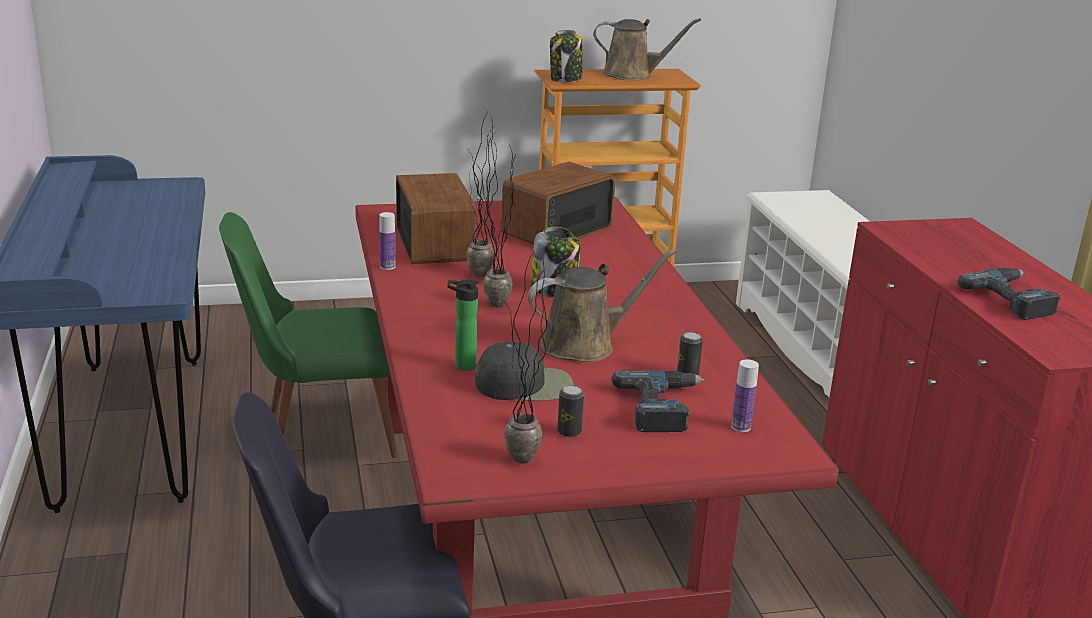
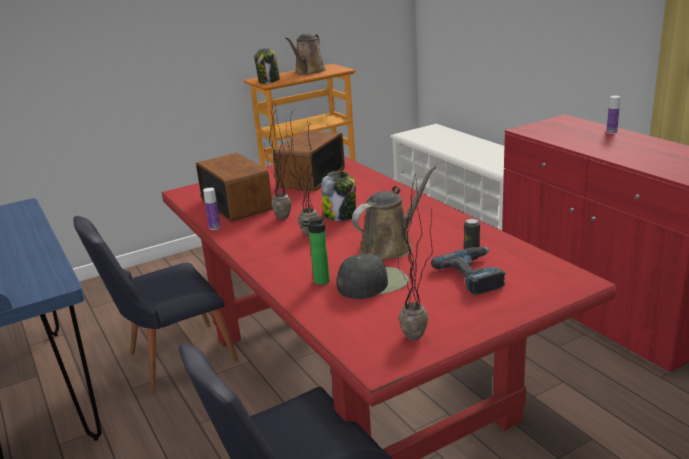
camera: 15 degrees left, 0 degrees up
(315, 432) = (171, 359): green chair -> black chair
(569, 432) = (429, 308): can -> none
(632, 75) = (308, 72): brown watering can -> brown watering can turned 120 degrees clockwise
(740, 427) = (534, 274): bottle -> bottle (611, 132)
(1013, 299) = (636, 153): power drill -> none

